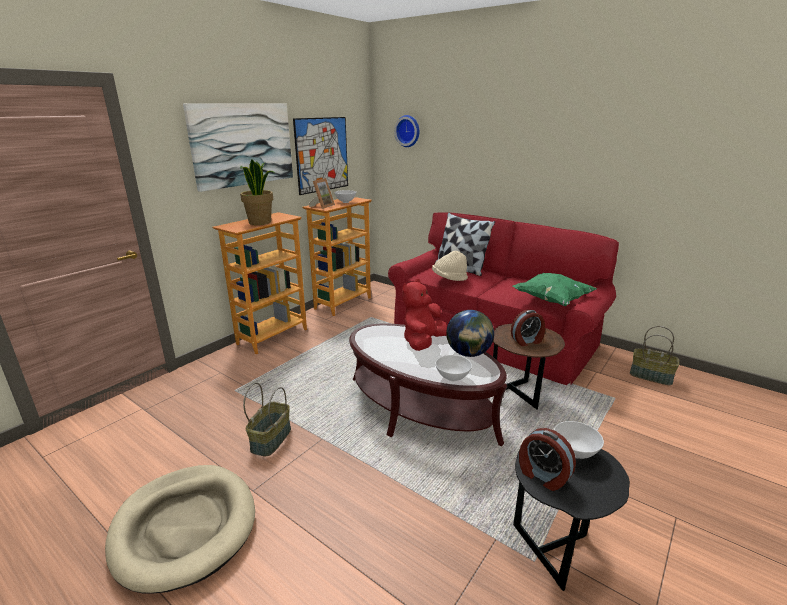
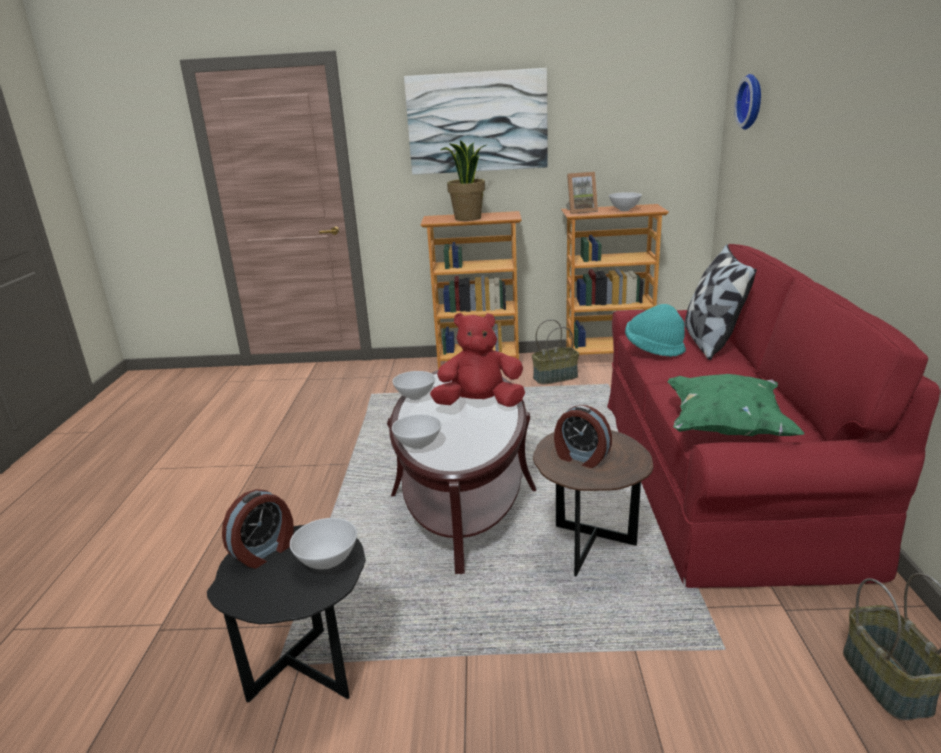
camera: 55 degrees right, 0 degrees up
(185, 527) = (197, 462): beige dog bed -> none
(270, 439) = (324, 442): basket -> basket (555, 377)
(322, 155) = (610, 138): picture -> none
(381, 356) = (415, 397): none -> white bowl
(449, 279) = (654, 348): beige hat -> turquoise hat
(468, 353) = (491, 435): globe -> none
(542, 476) = (264, 551): alarm clock -> alarm clock turned 150 degrees counterclockwise

